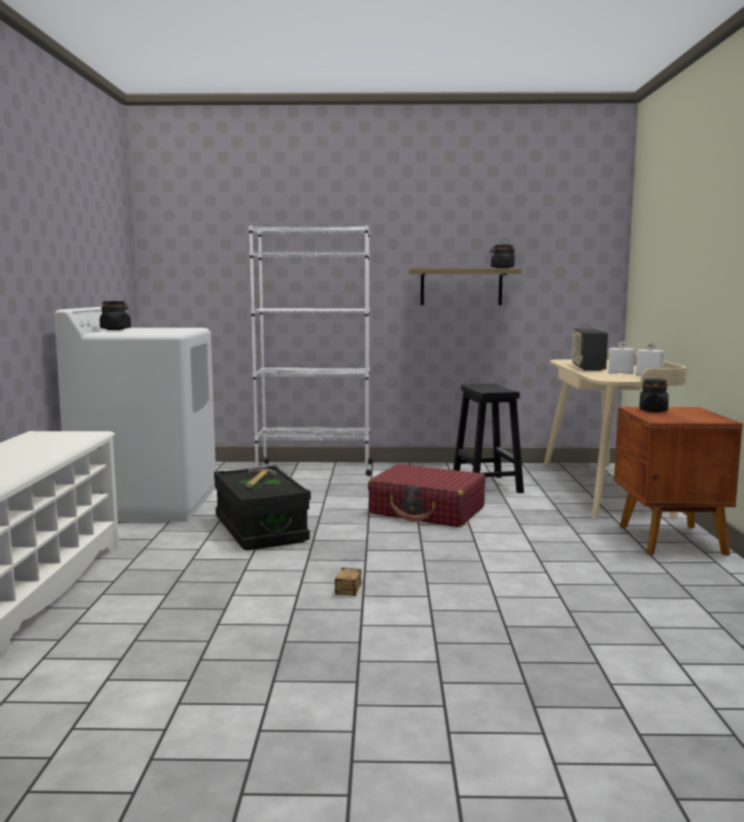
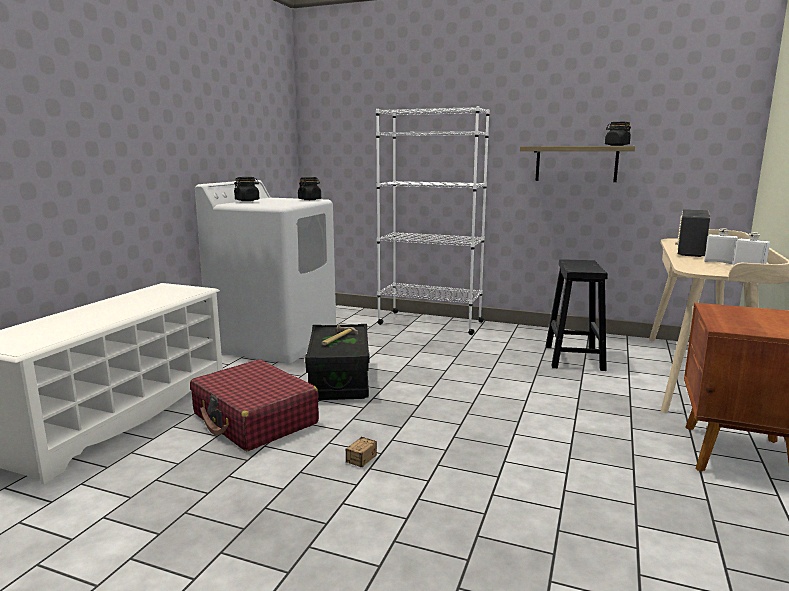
camera: 20 degrees right, 5 degrees up
(427, 511) = (497, 380): red suitcase -> red suitcase (255, 419)
(653, 410) = (730, 312): black jar -> black jar (309, 199)

